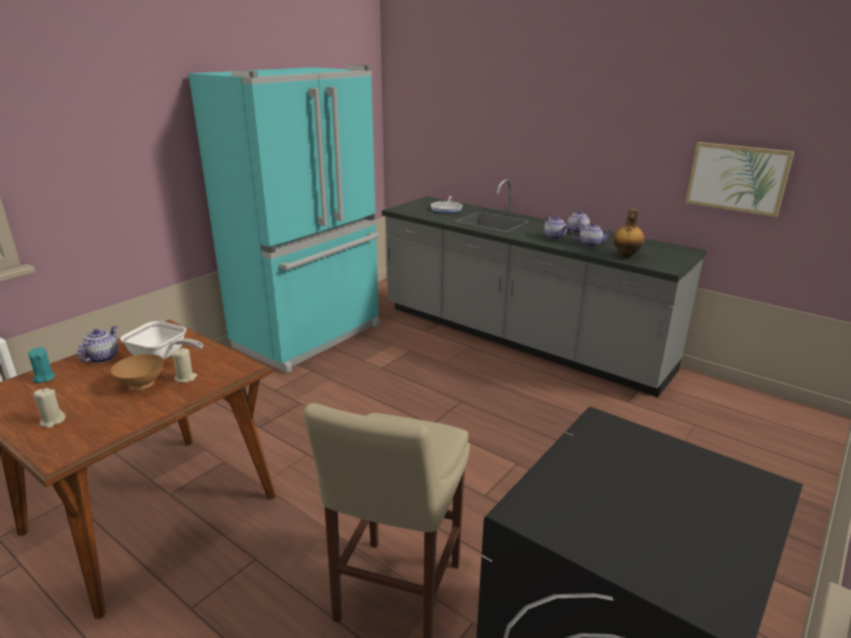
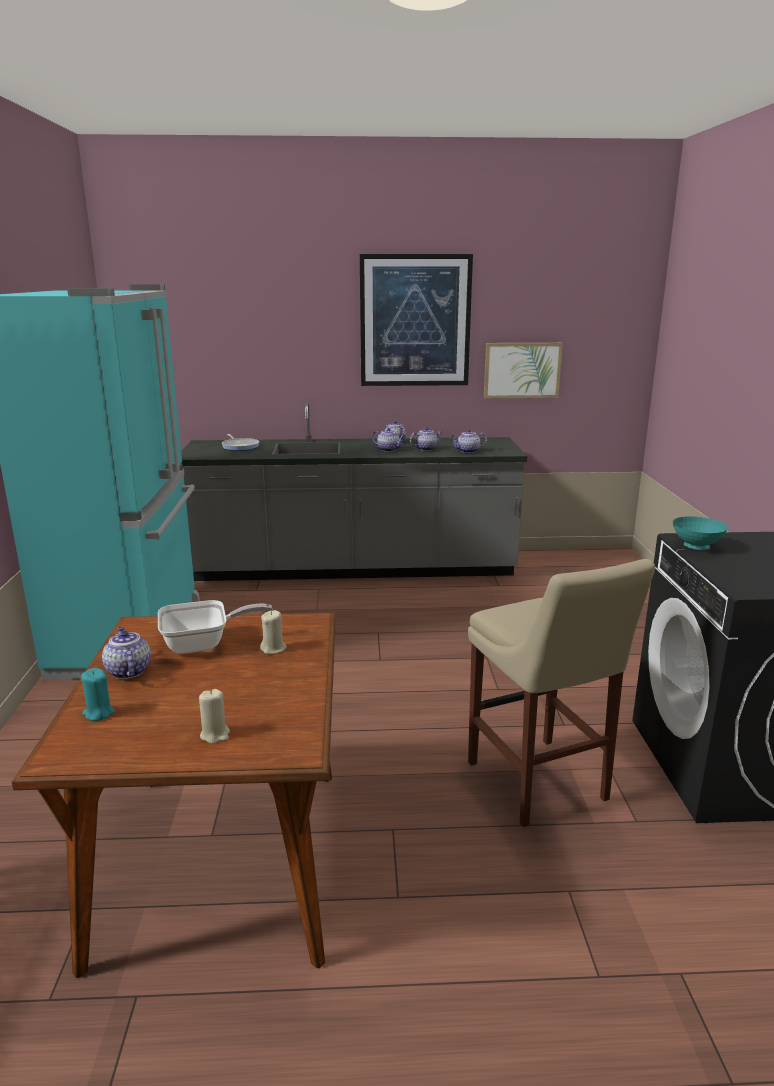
camera: 40 degrees left, 5 degrees down
(142, 386) = (242, 671): brown bowl -> none
(591, 439) = (697, 547): none -> turquoise bowl
(624, 111) = (415, 321): none -> picture
(625, 256) = (467, 451): bottle -> teapot

